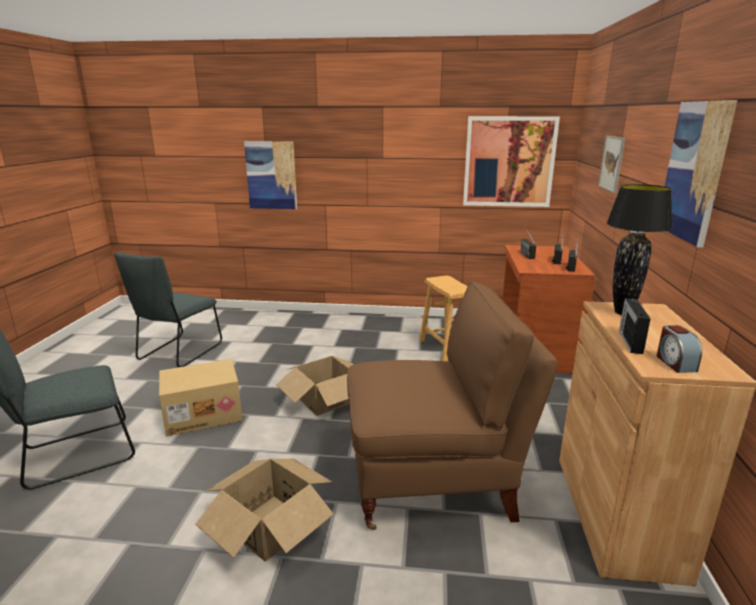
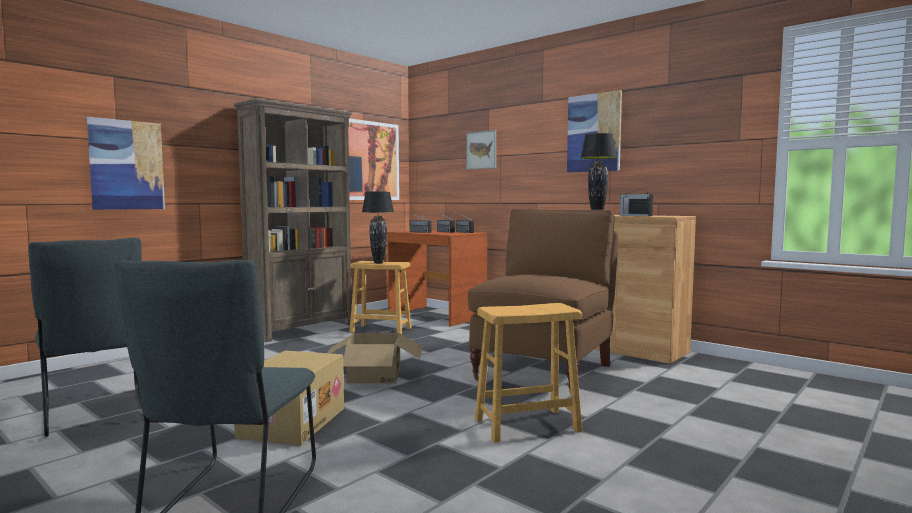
camera: 55 degrees left, 15 degrees down
(269, 526) = (527, 425): cardboard box -> brown stool
(400, 322) = (301, 329): none -> brown bookcase
(447, 284) = (378, 263): none -> black table lamp
(675, 363) = (667, 216): alarm clock -> none

